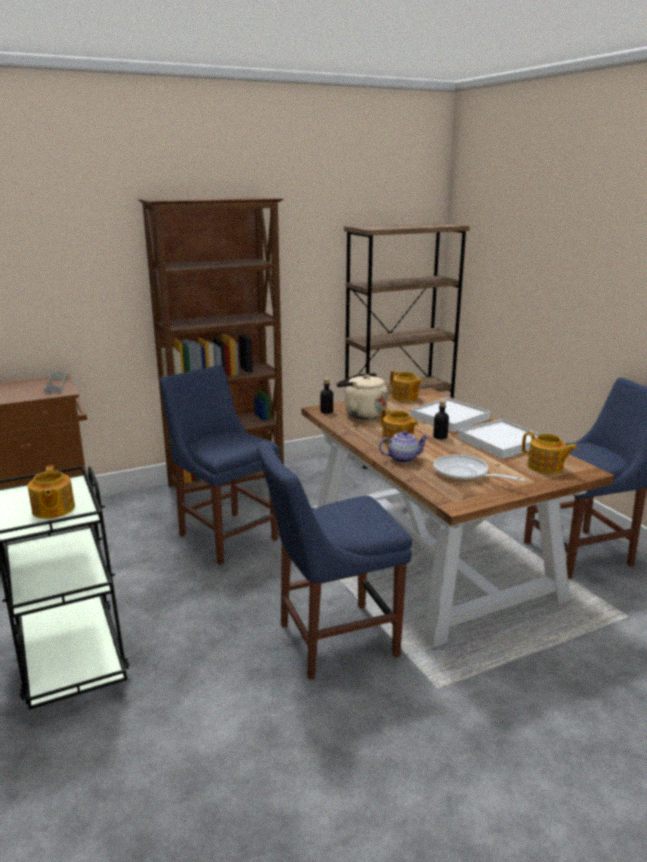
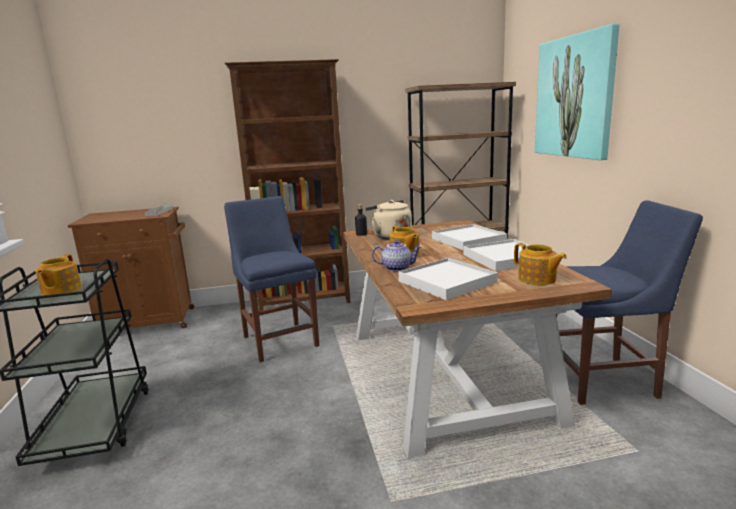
camera: 15 degrees right, 5 degrees down
(331, 640) = (314, 438): blue chair -> none
(405, 397) = (439, 226): teapot -> none
(440, 436) = (447, 253): black bottle -> none
(465, 474) = (447, 282): frying pan -> white tray
(542, 258) = (574, 97): none -> picture

